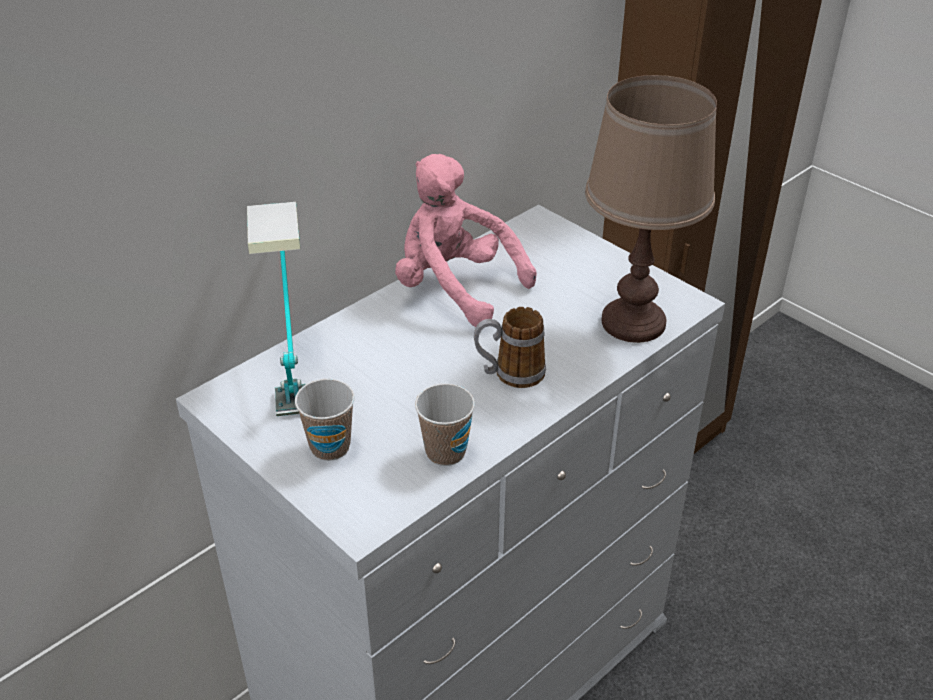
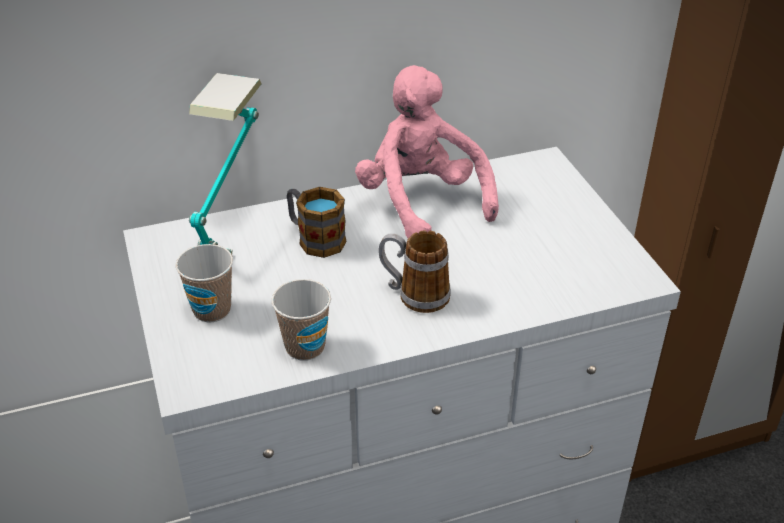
camera: 25 degrees right, 0 degrees up
(379, 349) = (315, 238): none -> mug
(632, 322) = (569, 282): brown table lamp -> none

